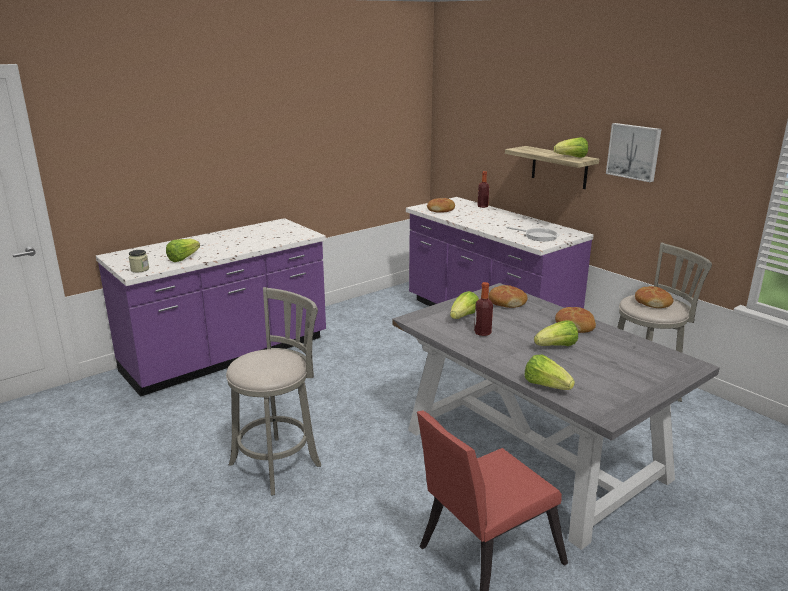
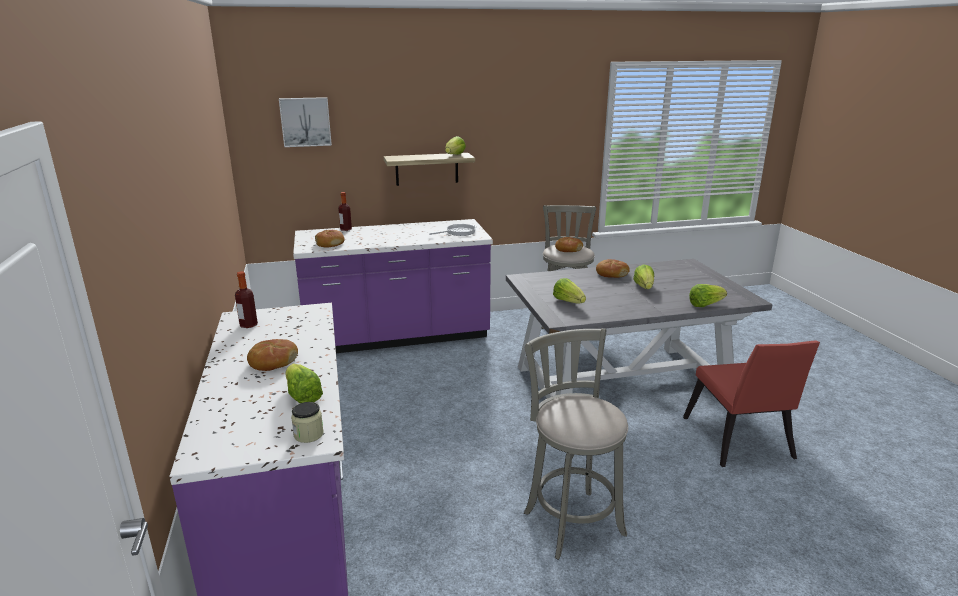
camera: 65 degrees left, 0 degrees up
(482, 333) = (605, 303): bottle -> bottle (248, 325)
(506, 302) = (550, 282): bread -> bread (273, 362)
(634, 151) = (500, 140): picture -> picture (305, 122)

